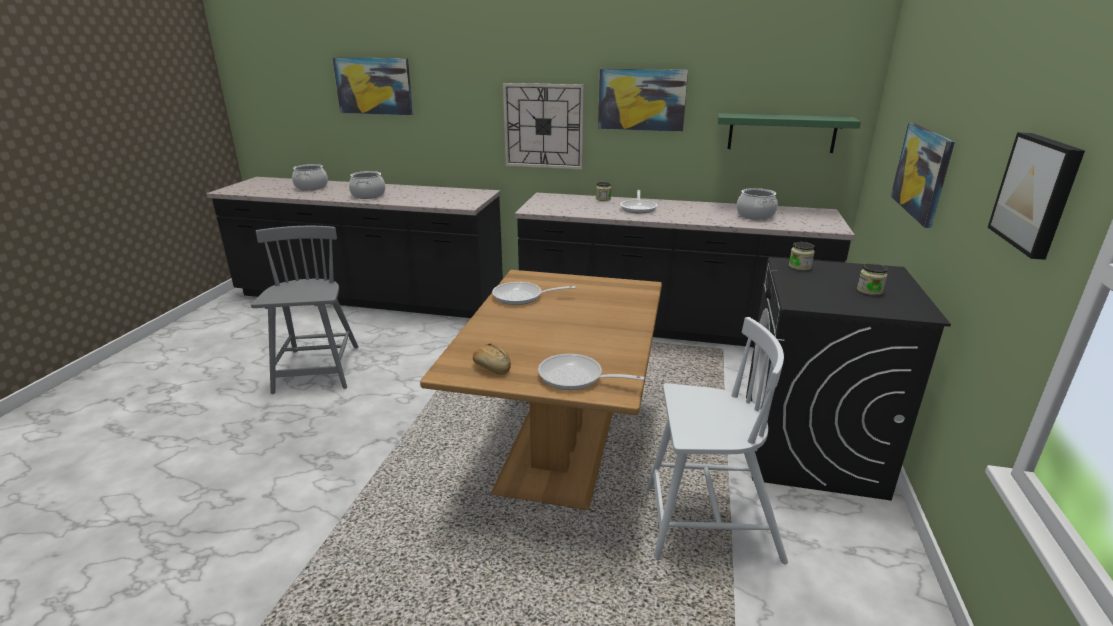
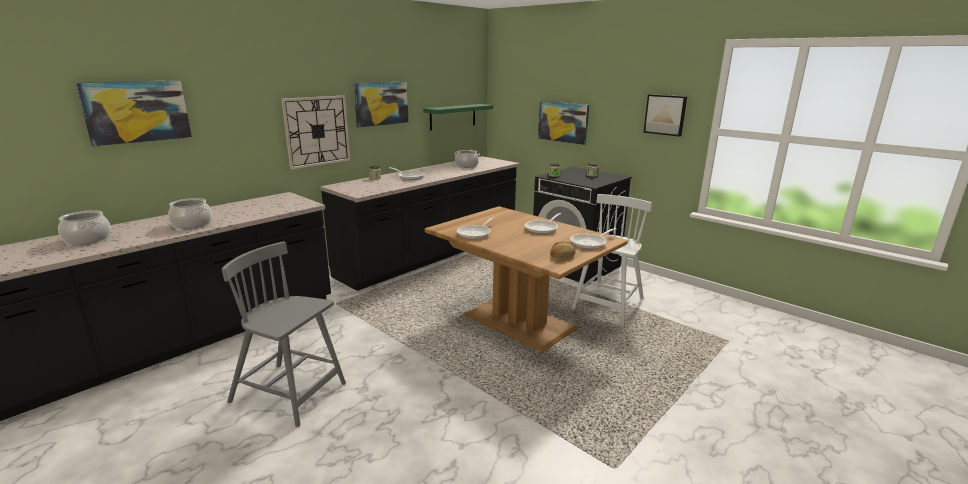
camera: 60 degrees left, 5 degrees down
(599, 330) = (543, 228): none -> frying pan

